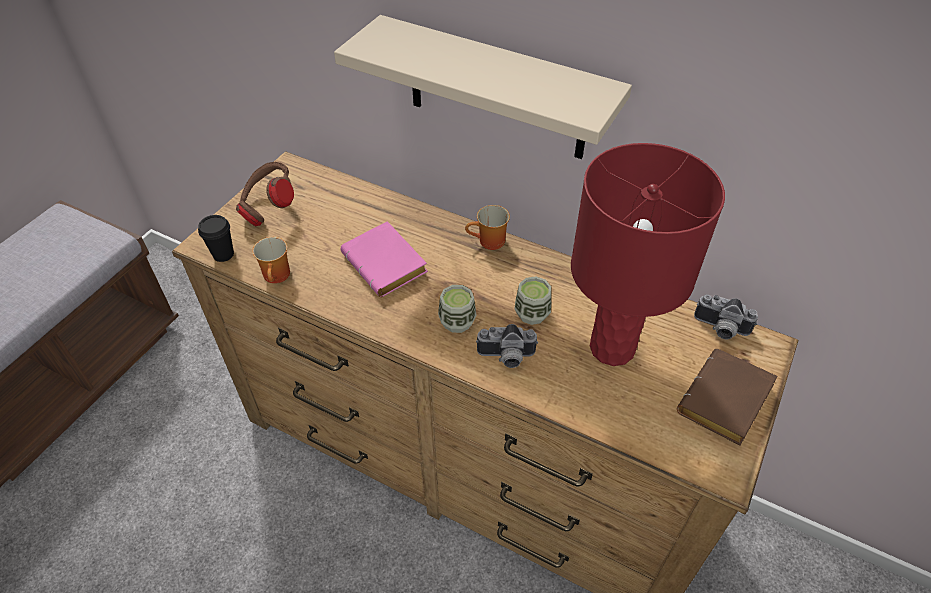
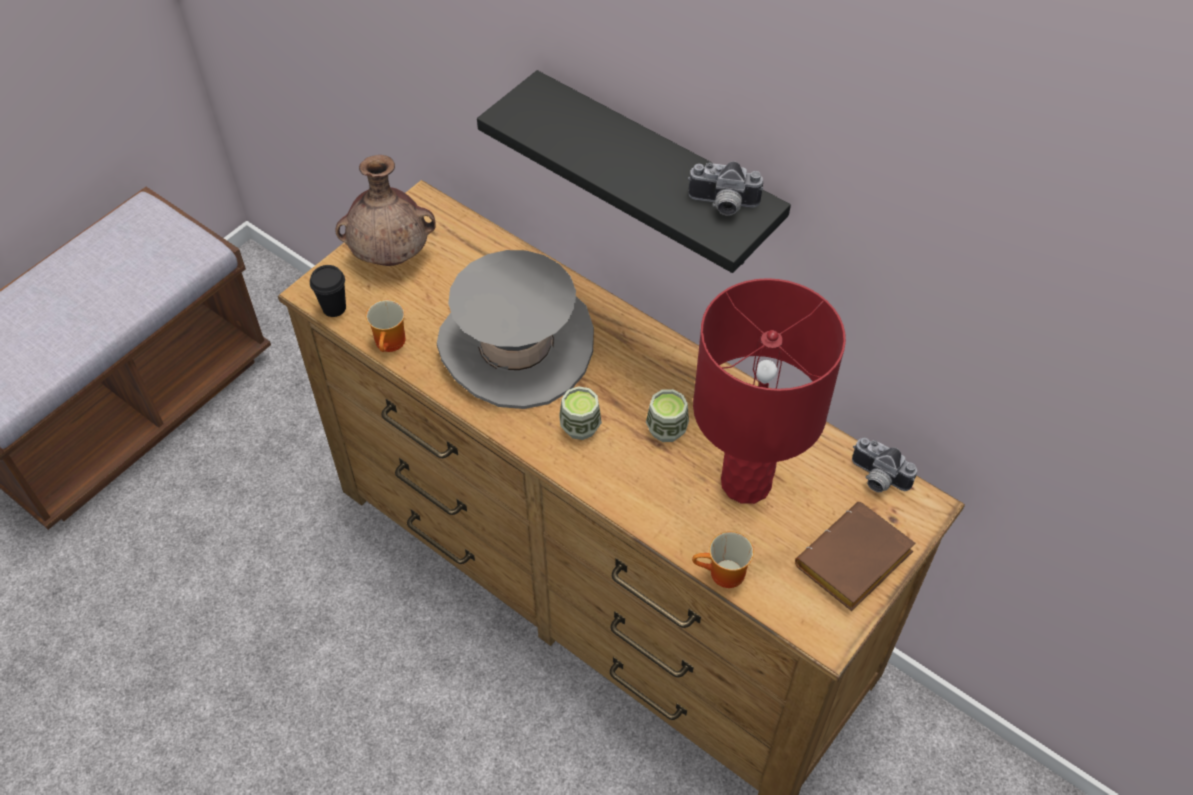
camera: 10 degrees right, 5 degrees up
(269, 208) = (392, 256): brown headphones -> brown vase
(388, 265) = (516, 347): pink book -> grey hat
(489, 243) = (638, 335): mug -> mug (723, 575)
(496, 90) = (656, 174): beige shelf -> black shelf
(506, 358) = (625, 476): camera -> camera (722, 205)

